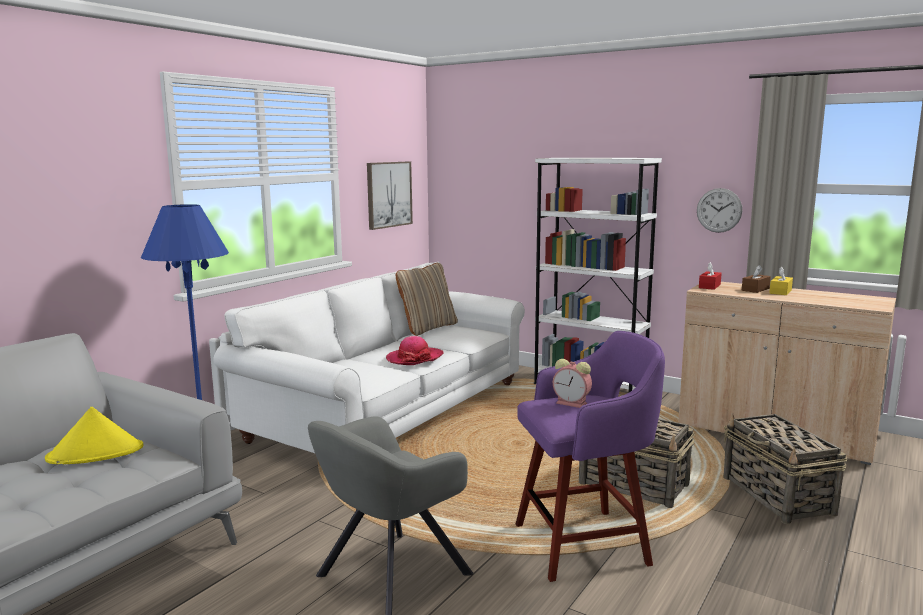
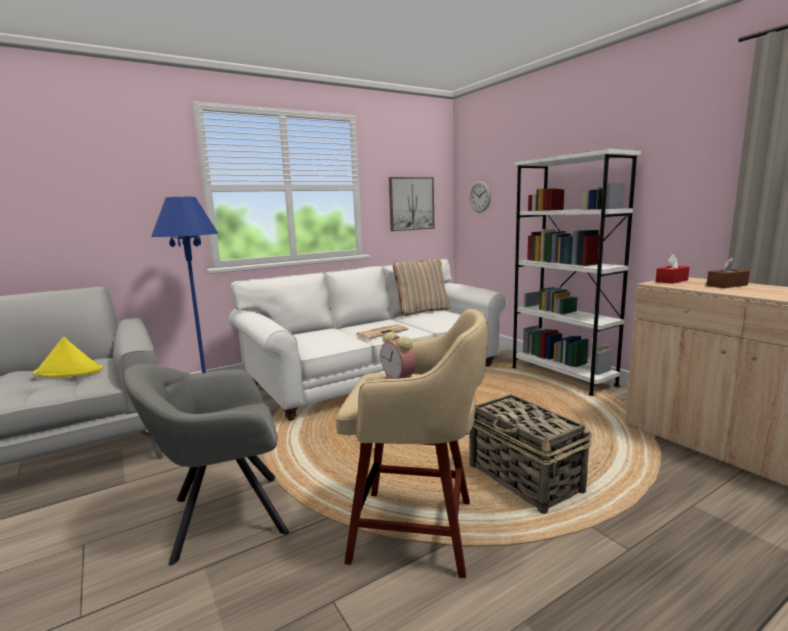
camera: 25 degrees right, 0 degrees up
(414, 358) = (382, 332): hat -> newspaper
(585, 544) = (418, 531): purple stool -> beige stool
(719, 210) = (701, 201): wall clock -> wall clock (480, 196)
(778, 496) = (693, 531): basket -> none
(780, 292) = (758, 288): yellow tissue box -> none

